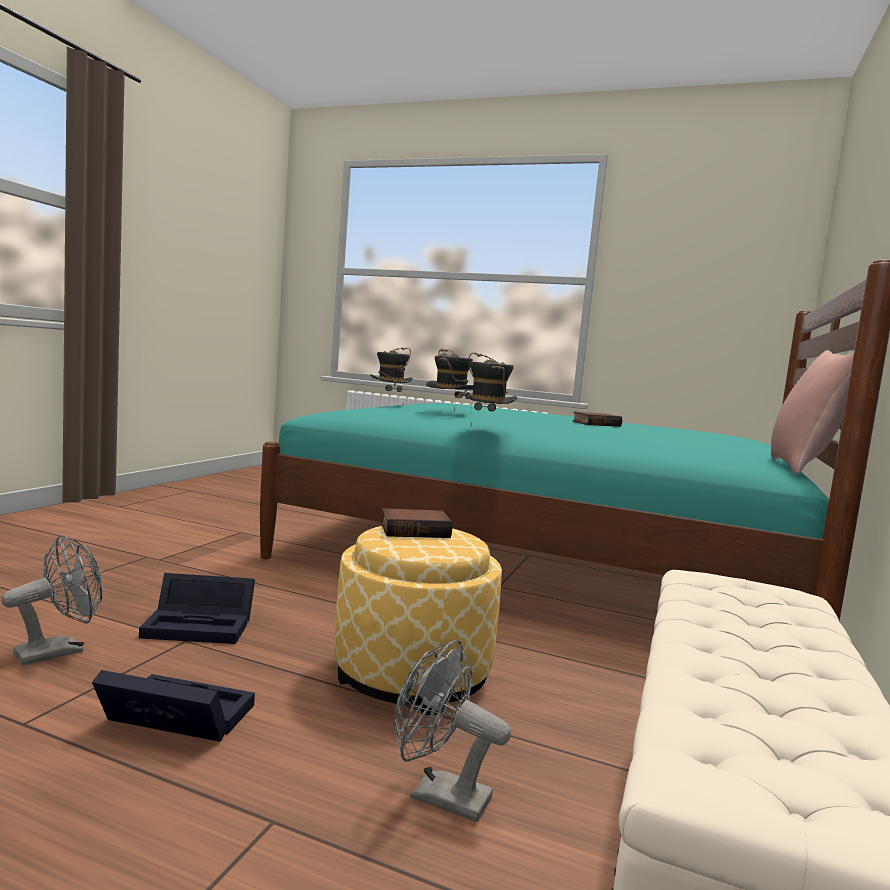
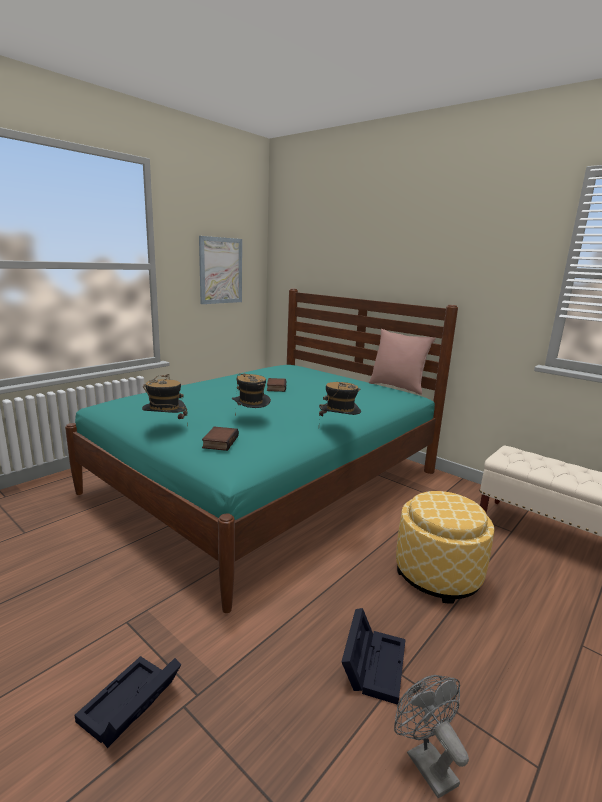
camera: 70 degrees left, 10 degrees up
(172, 718) = (509, 681): black storage box -> black storage box (129, 707)
(416, 530) = (437, 505): book -> book (219, 442)
(438, 795) = (543, 591): grey fan -> none
(705, 290) = (221, 270): none -> picture

